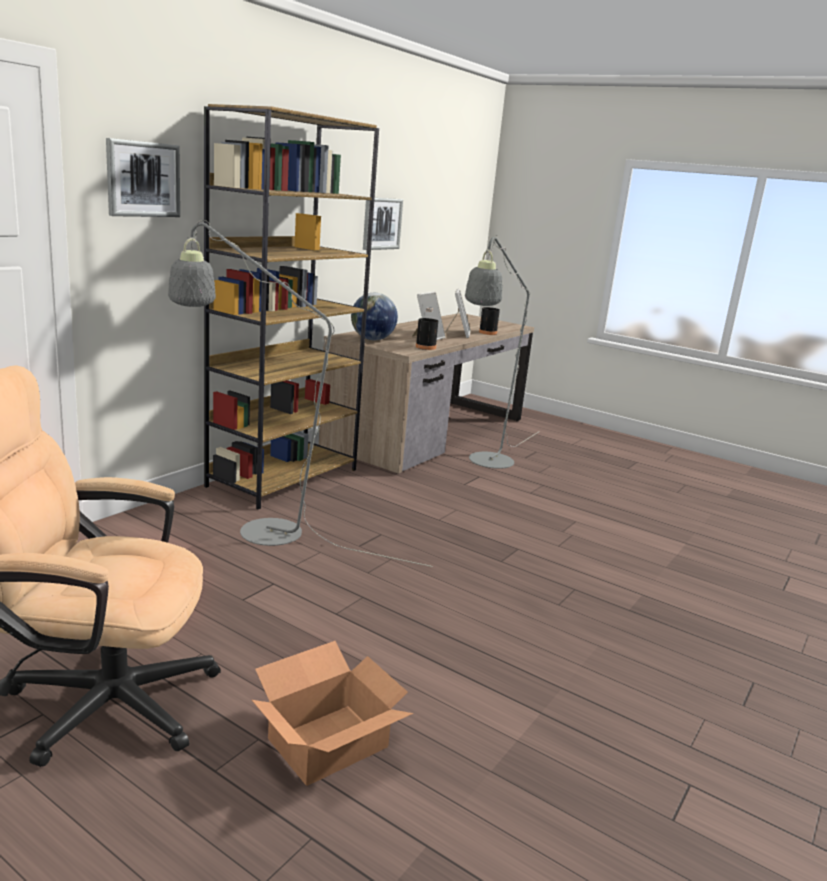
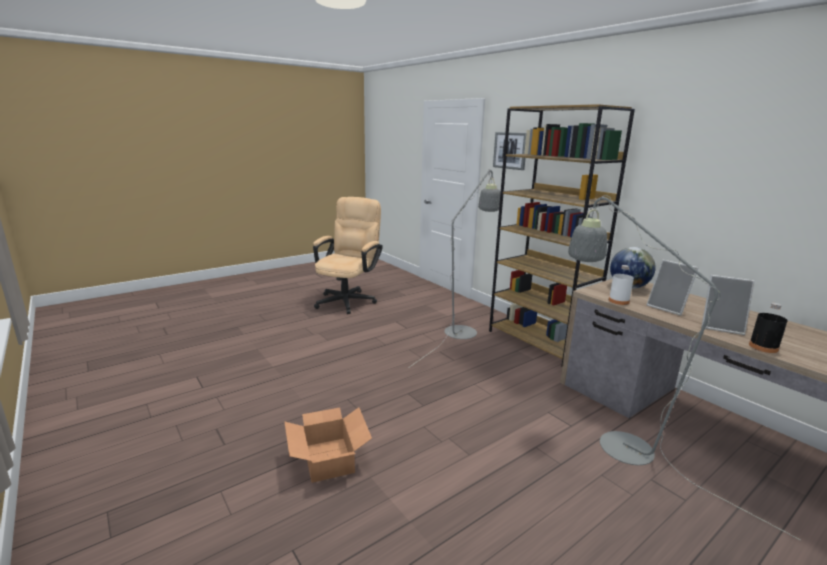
camera: 110 degrees right, 0 degrees up
(326, 743) = (298, 326): cardboard box -> cardboard box (329, 458)
(381, 223) = (725, 196): picture -> none
(425, 347) = (618, 301): black bottle -> white bottle

